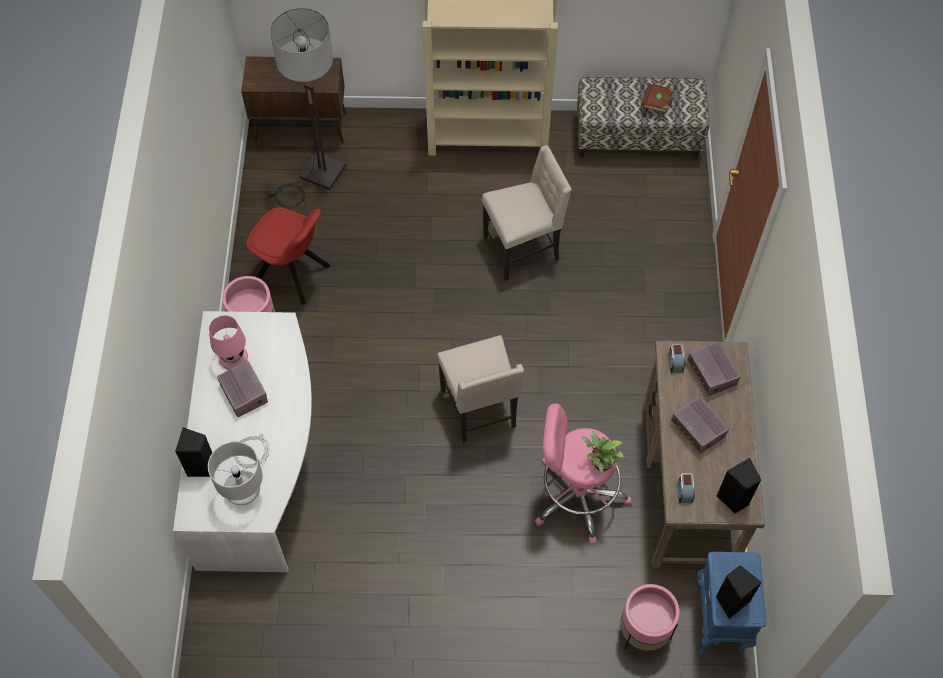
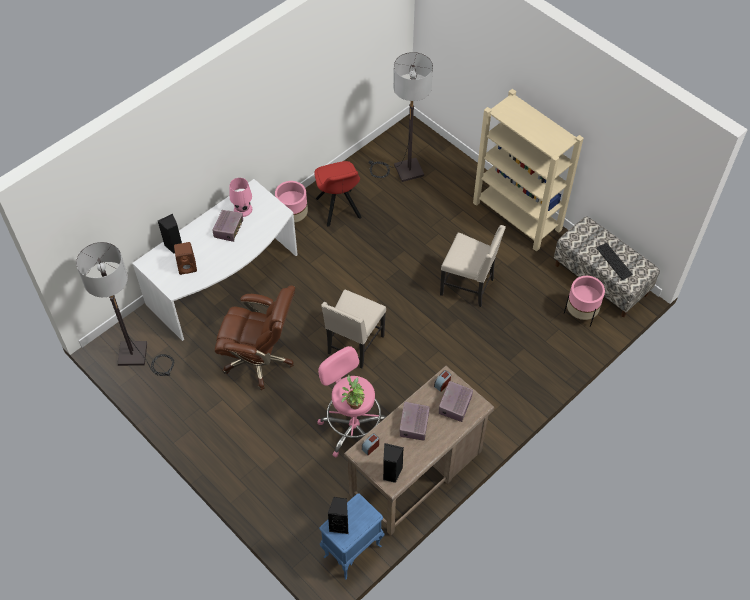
camera: 45 degrees right, 5 degrees down
(247, 477) = (188, 266): white table lamp -> brown speaker
(263, 634) = (141, 358): none -> floor lamp
(302, 127) = (423, 141): brown cabinet -> none
(402, 516) = (260, 362): none -> brown office chair
(643, 631) = (310, 520): pink planter -> pink planter (580, 314)
(657, 103) = (614, 261): brown book -> keyboard

